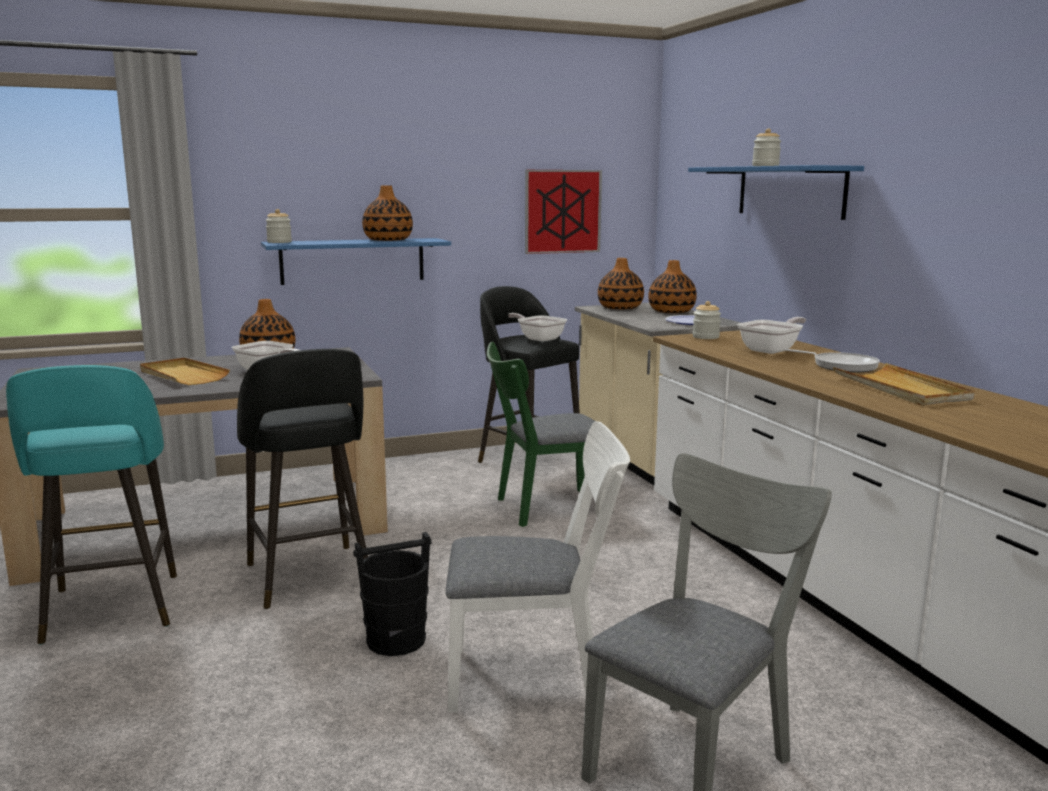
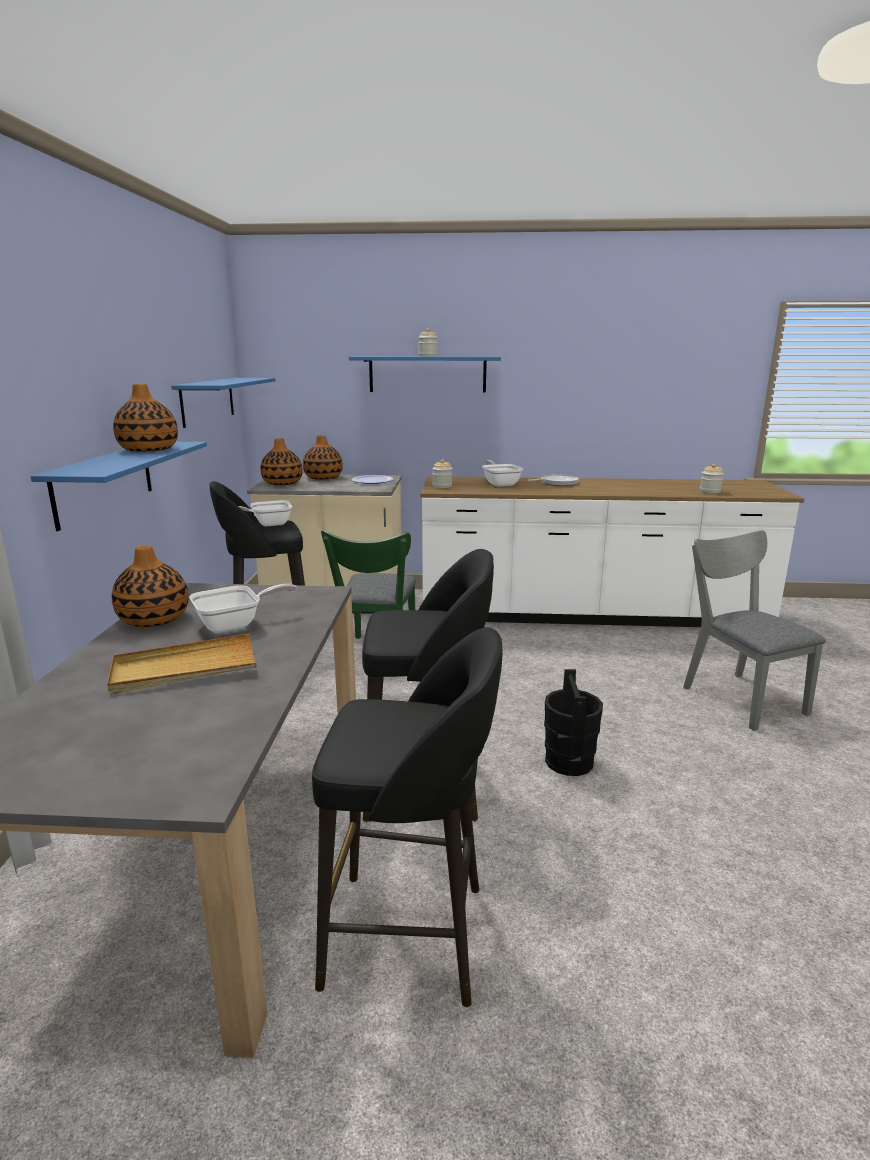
camera: 65 degrees left, 5 degrees up
(111, 610) = (410, 936): turquoise stool -> black stool
(279, 242) = (71, 471): jar -> jar (710, 491)
(536, 677) = (642, 719): white chair -> none
(562, 211) = (208, 401): picture -> blue shelf
(901, 389) = (619, 486): beige tray -> none

